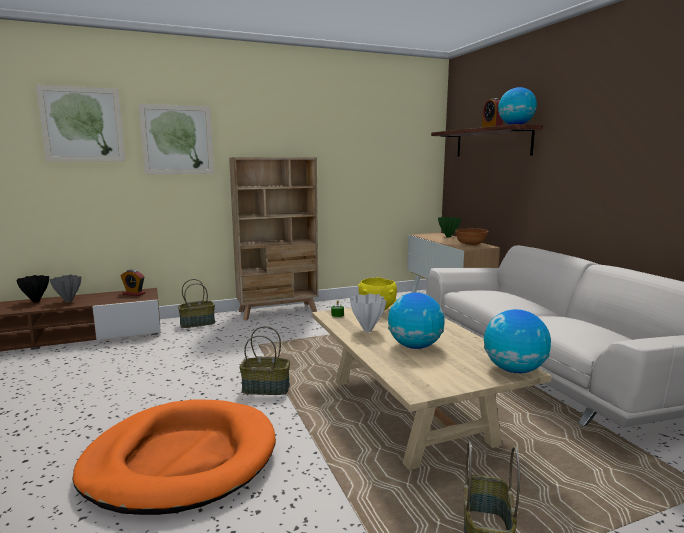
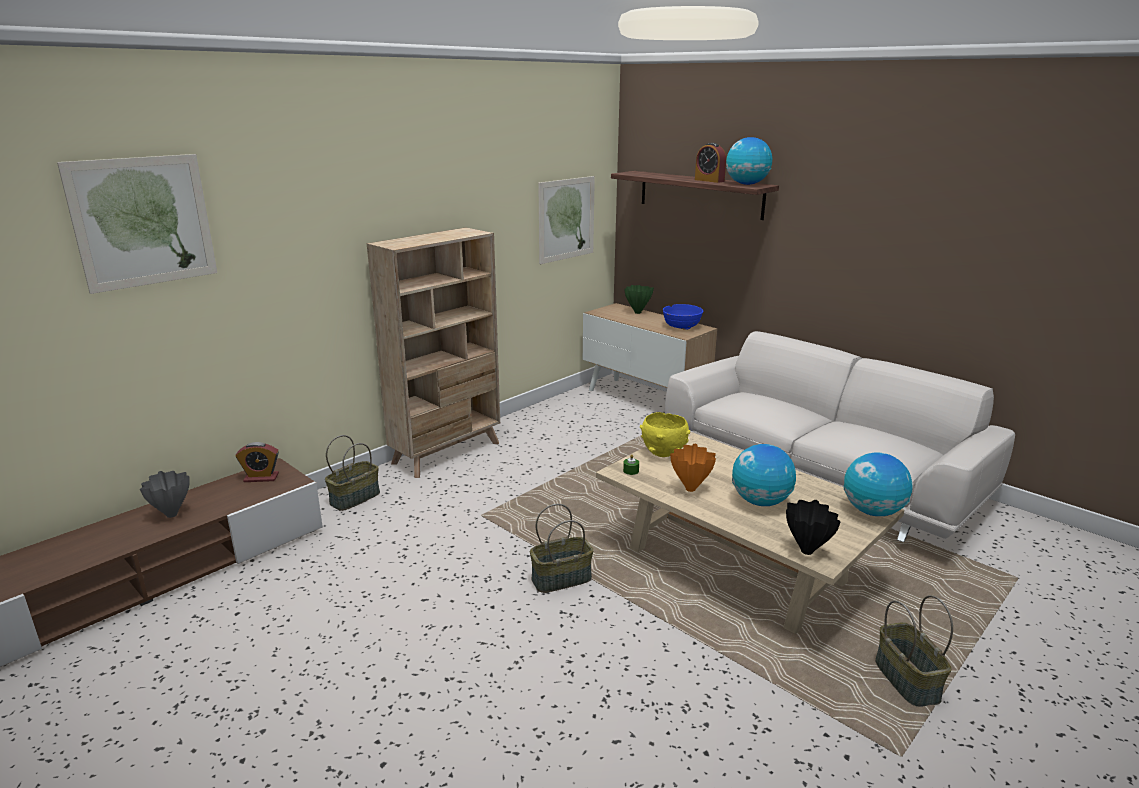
camera: 25 degrees left, 10 degrees up
(36, 301) = (112, 527): black vase -> black vase (805, 551)
(177, 140) = (291, 226): picture -> picture (566, 219)
(181, 460) = (569, 698): orange dog bed -> none
(367, 331) = (690, 489): white vase -> orange vase
(470, 244) = (681, 327): brown bowl -> blue bowl

